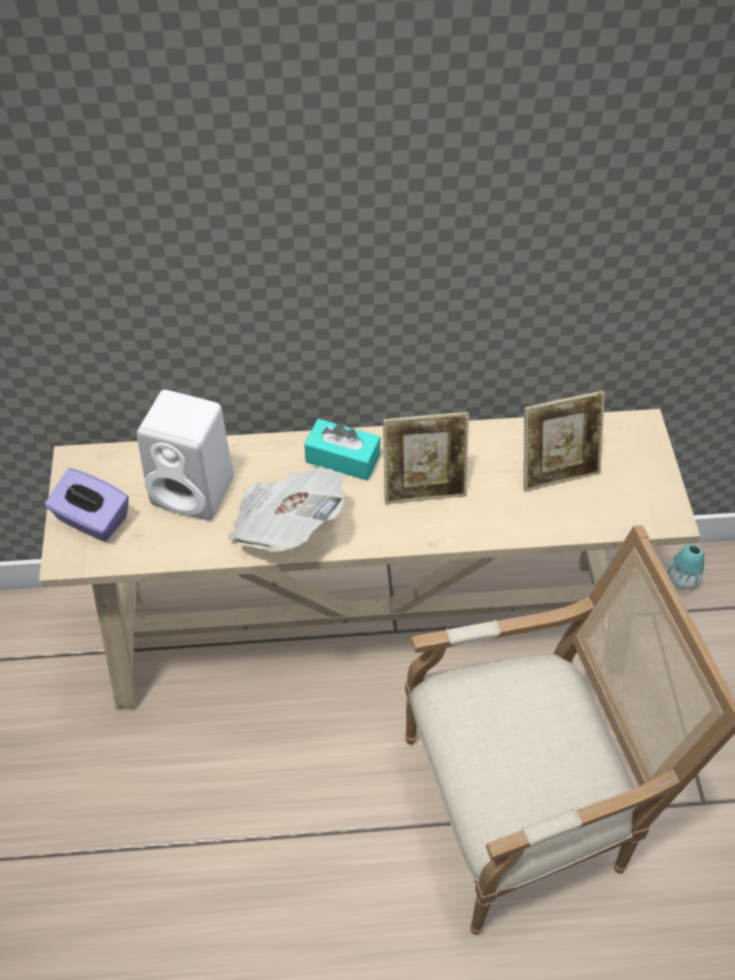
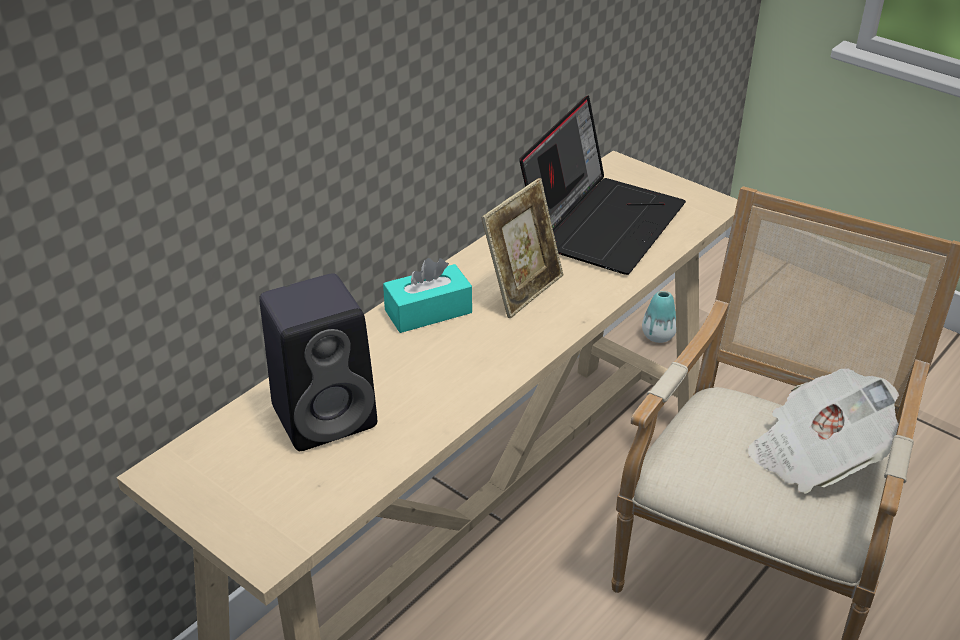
camera: 45 degrees left, 15 degrees down
(92, 520) = (251, 505): purple tissue box -> none
(196, 491) = (327, 415): white speaker -> black speaker
(287, 525) = (450, 384): newspaper -> newspaper (816, 455)
(557, 470) = (602, 222): picture frame -> laptop

